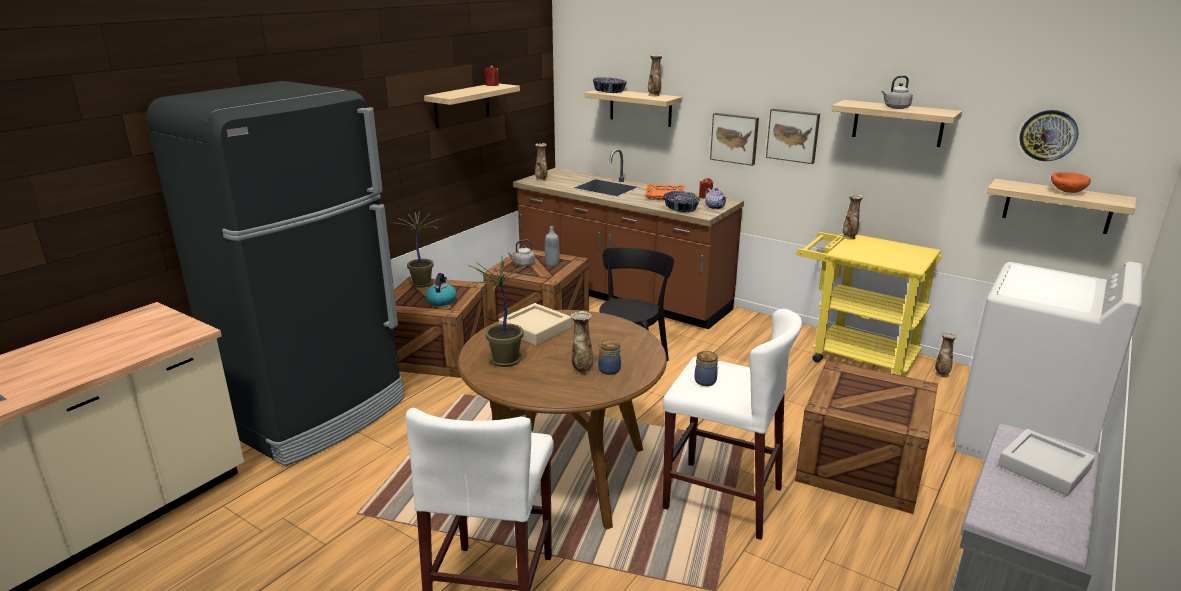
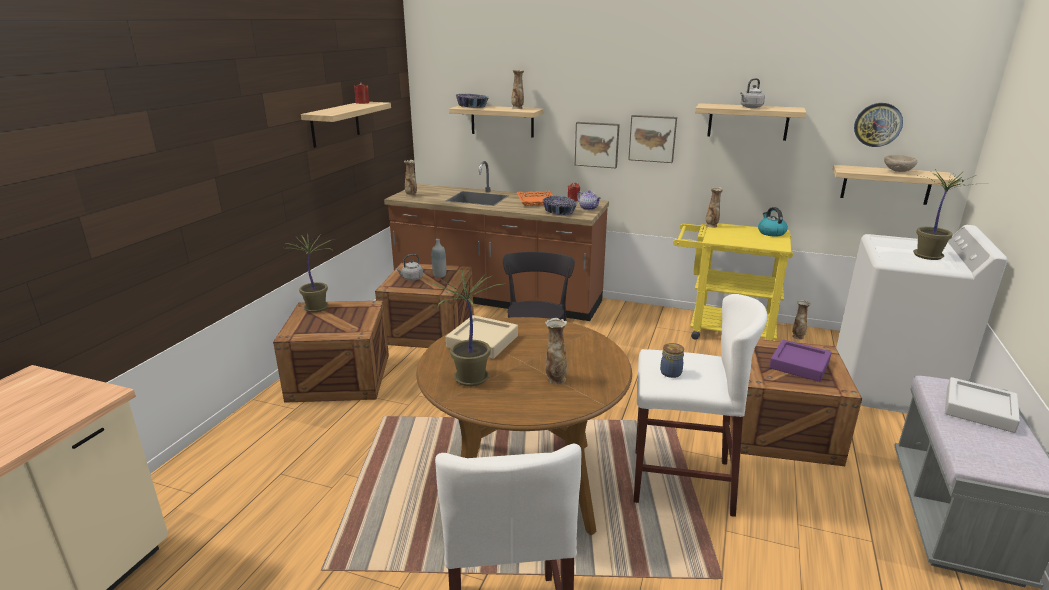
camera: 15 degrees left, 0 degrees up
(317, 414) = (232, 463): black fridge -> none
(441, 301) = (345, 323): kettle -> kettle (771, 233)
(609, 369) = (580, 374): jar -> none
(880, 397) = (799, 365): none -> purple tray
(1062, 292) = (927, 255): none -> potted plant
(1066, 192) = (897, 171): orange bowl -> beige bowl

